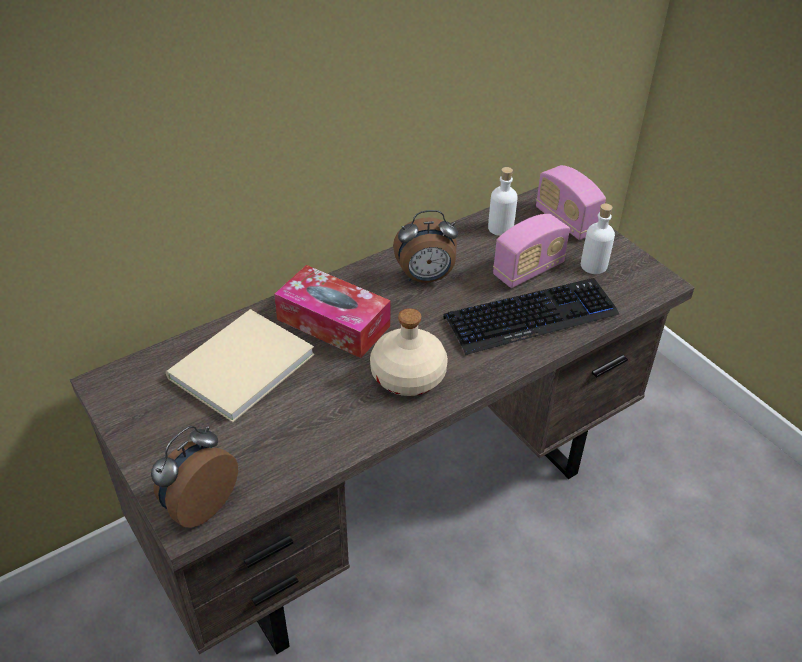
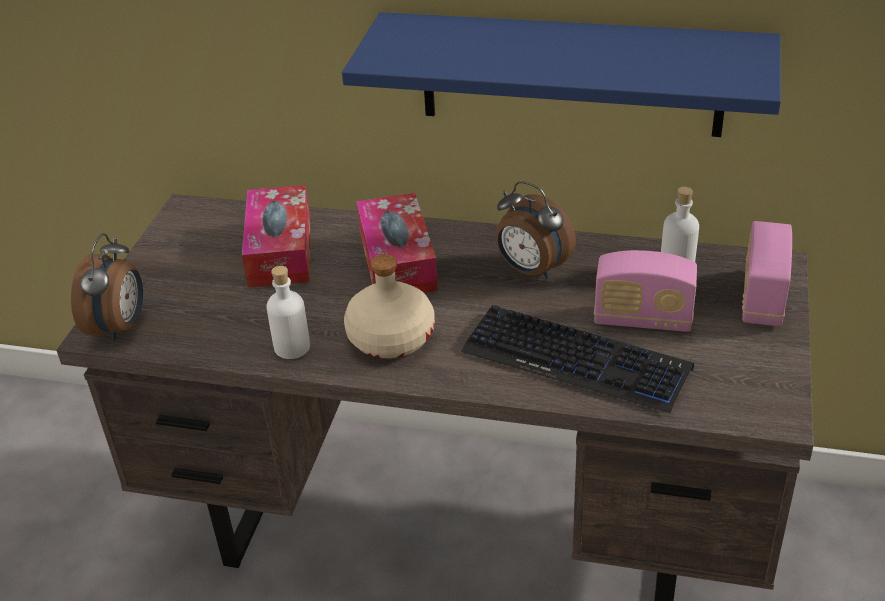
camera: 50 degrees right, 5 degrees down
(198, 504) = (120, 327): alarm clock -> alarm clock turned 105 degrees clockwise
(236, 367) = (280, 250): beige book -> tissue box
(401, 117) = (571, 74): none -> blue shelf
(593, 265) = (722, 355): white bottle -> white bottle (292, 347)

